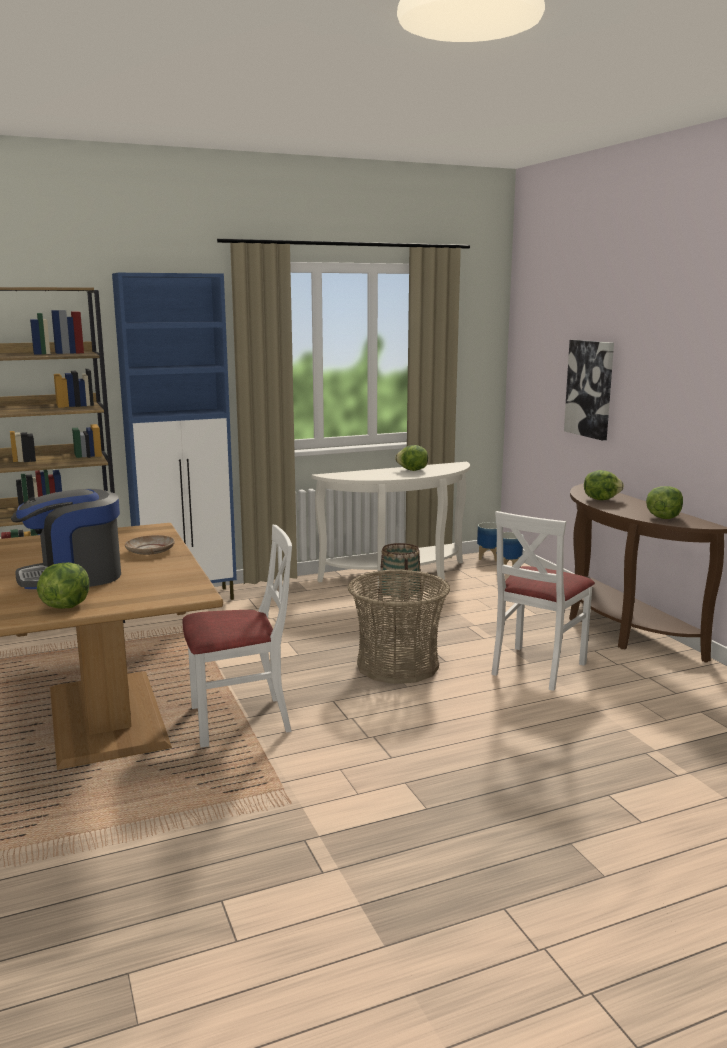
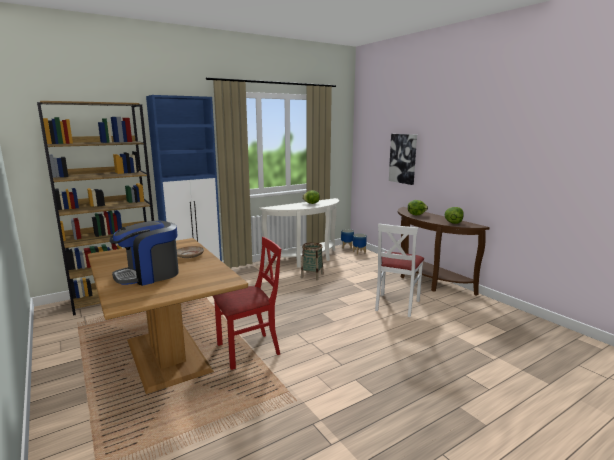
camera: 10 degrees left, 0 degrees up
(66, 606) = (152, 294): lettuce -> none
(240, 720) = (248, 350): white chair -> red chair
(397, 665) = (324, 309): basket -> none

